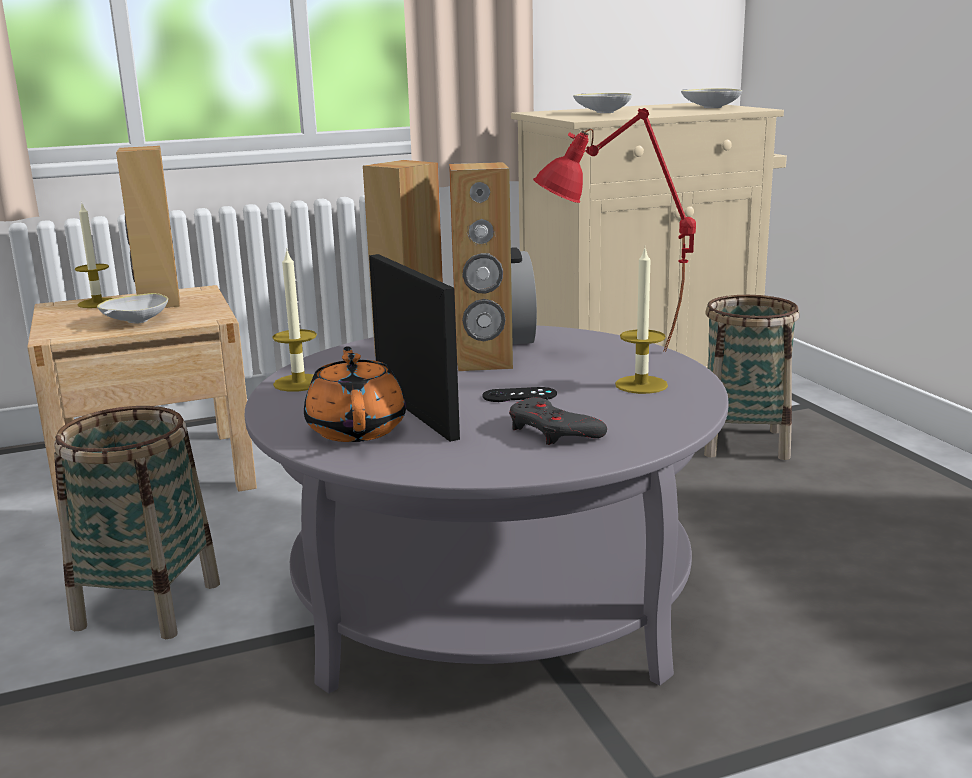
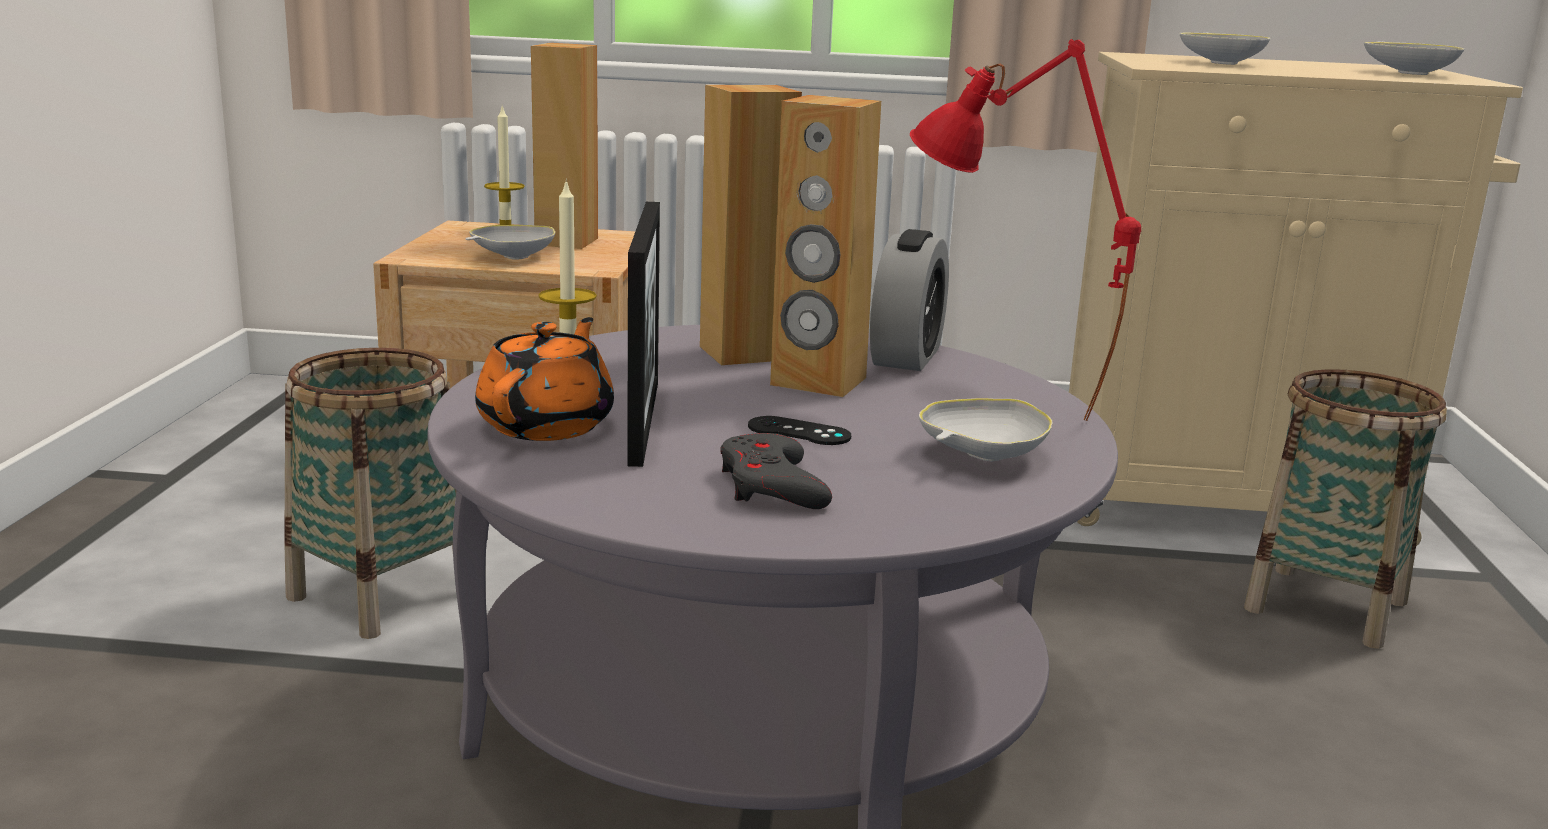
camera: 25 degrees right, 0 degrees up
(641, 385) = (982, 456): candle -> white bowl

